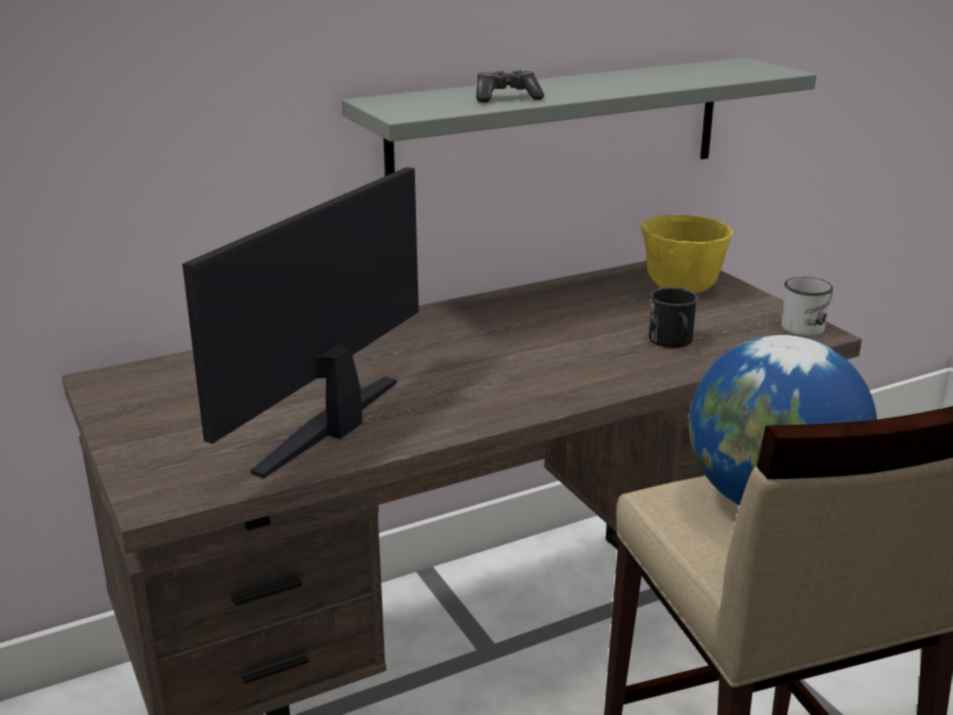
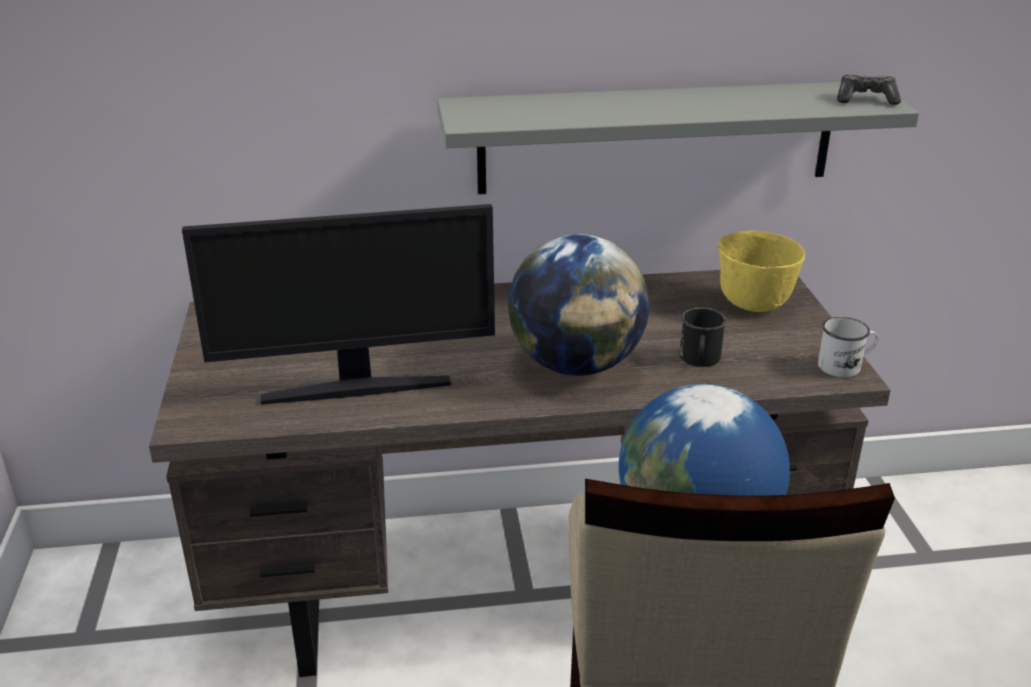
camera: 20 degrees right, 5 degrees up
(335, 426) = (356, 387): monitor -> monitor turned 150 degrees counterclockwise
(506, 98) = (577, 113): game controller -> game controller (866, 99)
(556, 366) = (576, 364): none -> globe

